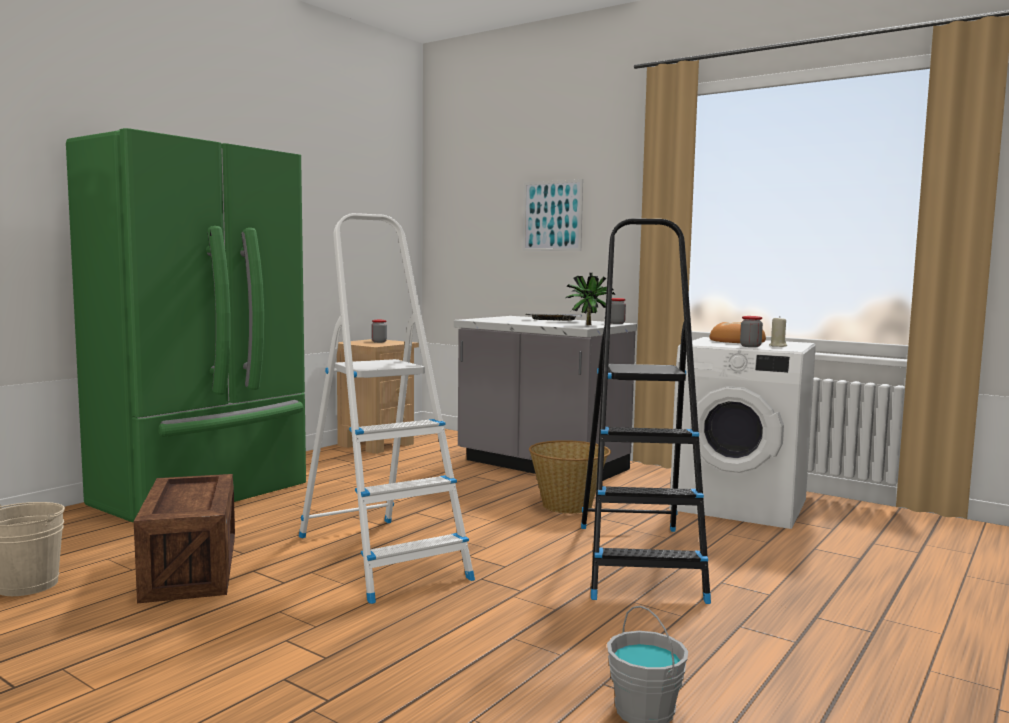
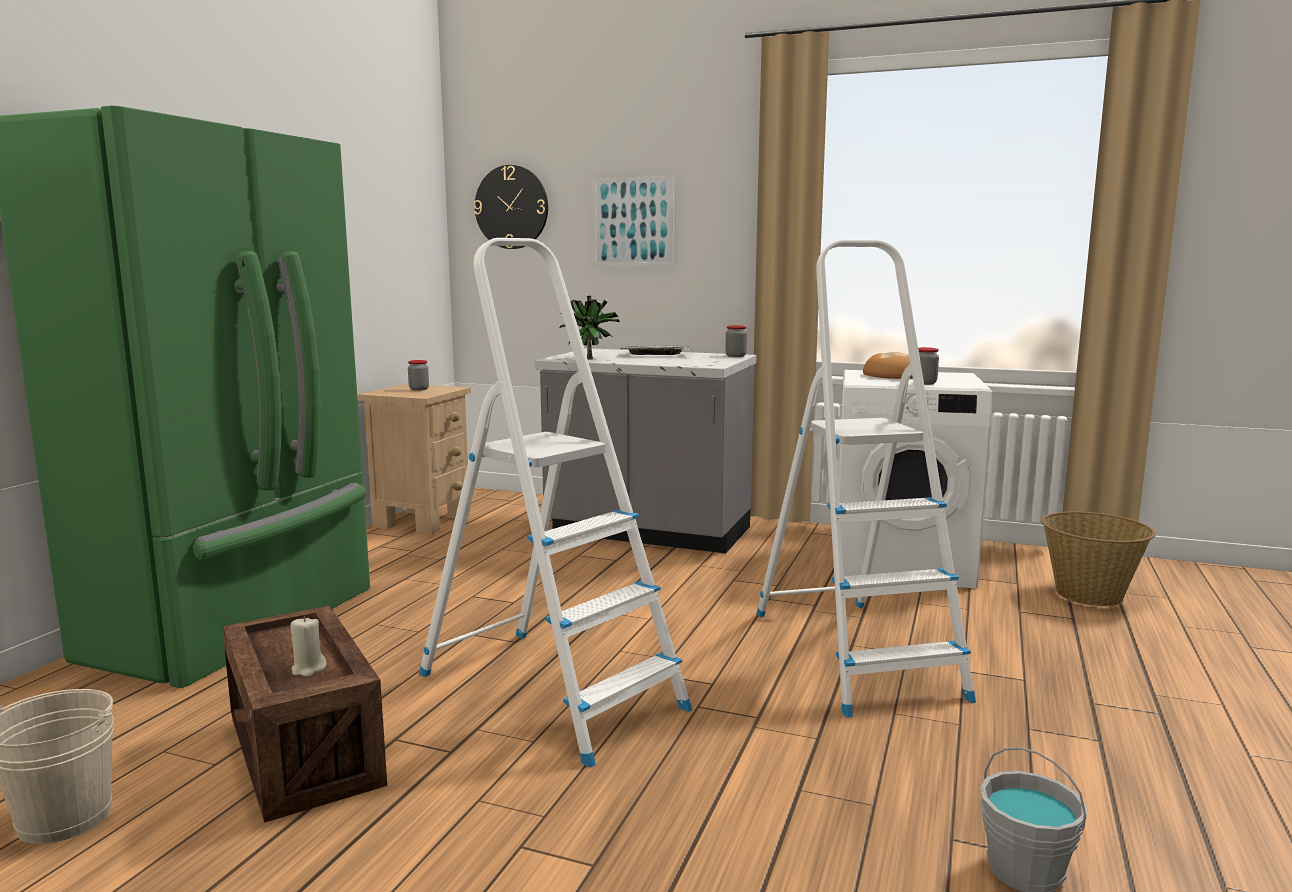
camera: 15 degrees left, 5 degrees up
(466, 206) = (511, 207): none -> wall clock
(568, 505) = (720, 585): basket -> basket (1089, 594)
(588, 325) = (711, 361): potted plant -> potted plant (588, 359)
(638, 560) = (855, 653): black step ladder -> white step ladder
(778, 346) = (950, 380): beige candle -> beige candle (308, 669)

